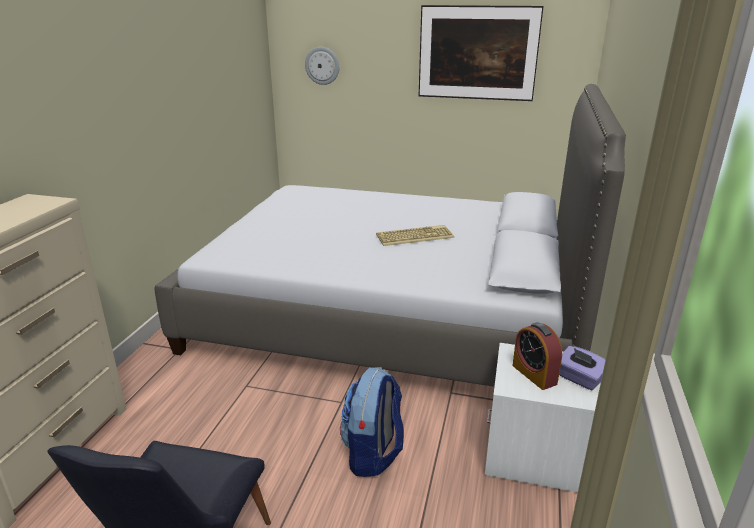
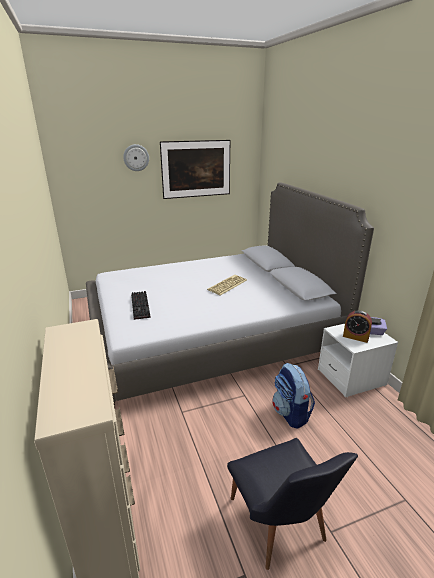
camera: 35 degrees left, 0 degrees up
(271, 231) = (141, 306): none -> keyboard
(322, 65) = (93, 185): wall clock -> wall clock (136, 157)

